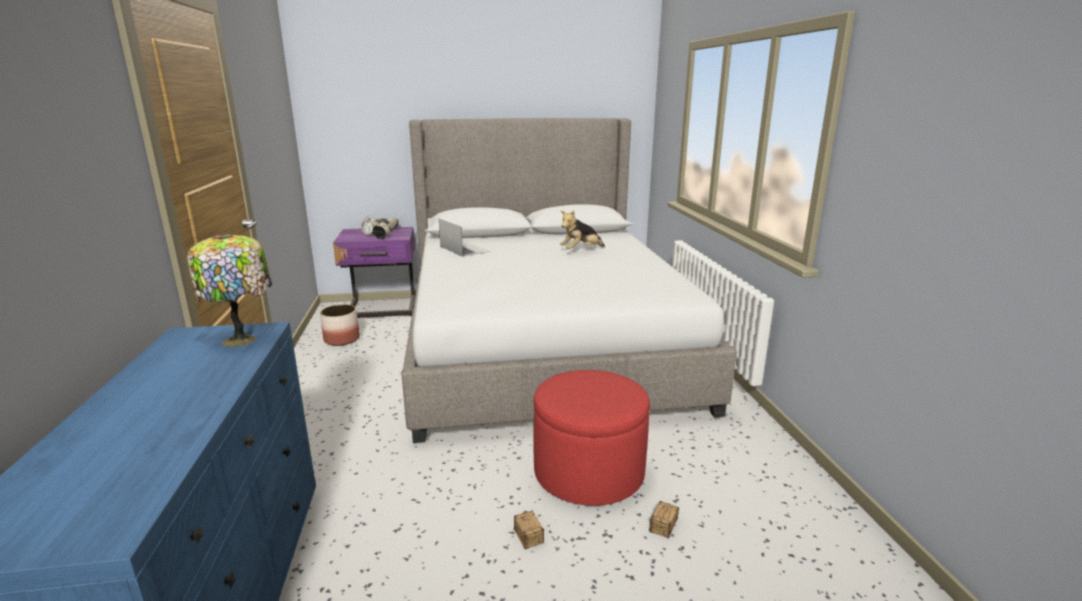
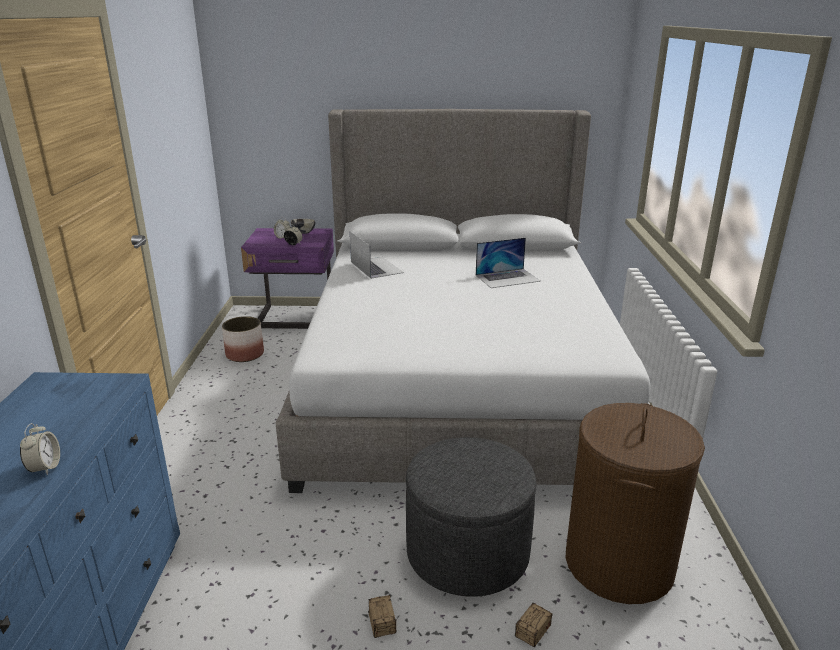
camera: 10 degrees right, 5 degrees up
(211, 395) = (45, 468): none -> alarm clock
(242, 340) = (95, 395): table lamp -> none
(580, 250) = (507, 278): plush toy -> laptop
(588, 472) = (467, 552): red ottoman -> grey ottoman
(719, 467) = (619, 564): none -> brown laundry basket

